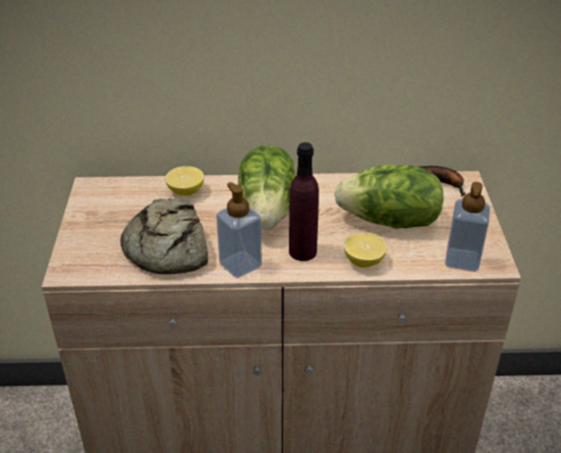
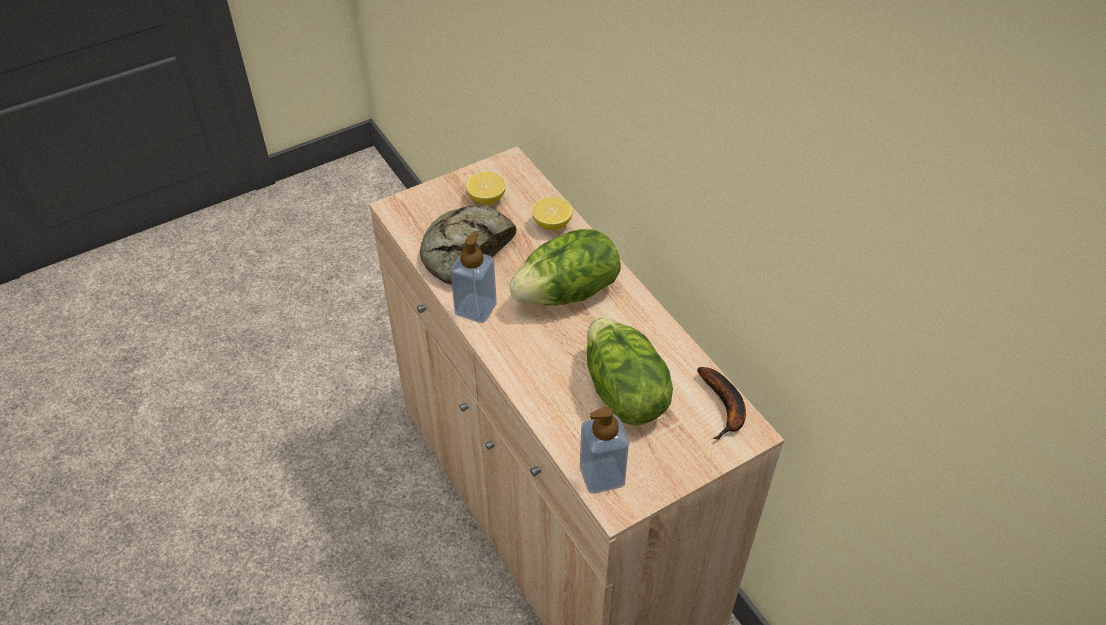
camera: 60 degrees right, 10 degrees up
(302, 251) = (525, 344): purple bottle -> none
(364, 261) = (543, 395): lemon -> lemon (486, 198)

